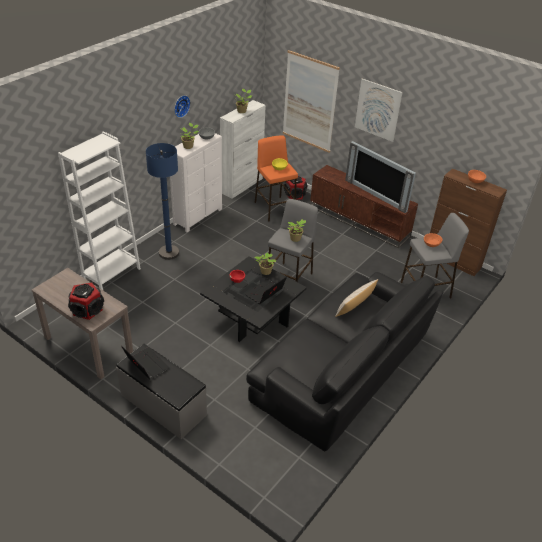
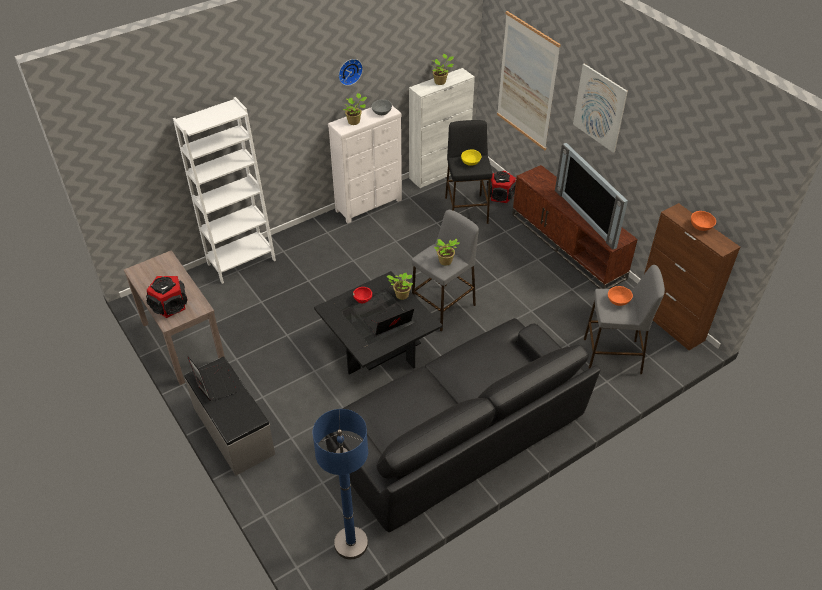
camera: 20 degrees right, 5 degrees up
(169, 253) = (315, 246): blue floor lamp -> blue floor lamp (351, 543)
(274, 208) = (466, 210): orange stool -> black stool
(354, 306) = (488, 362): beige pillow -> none

